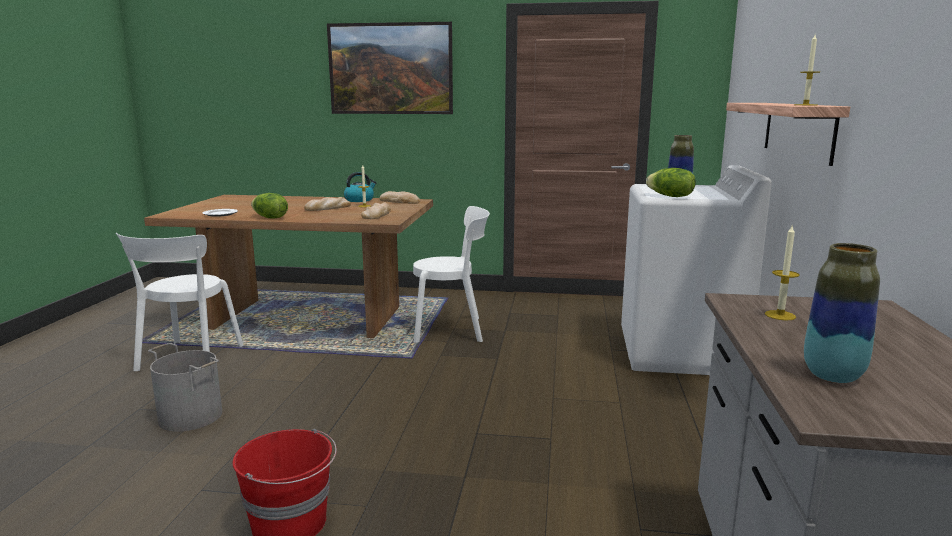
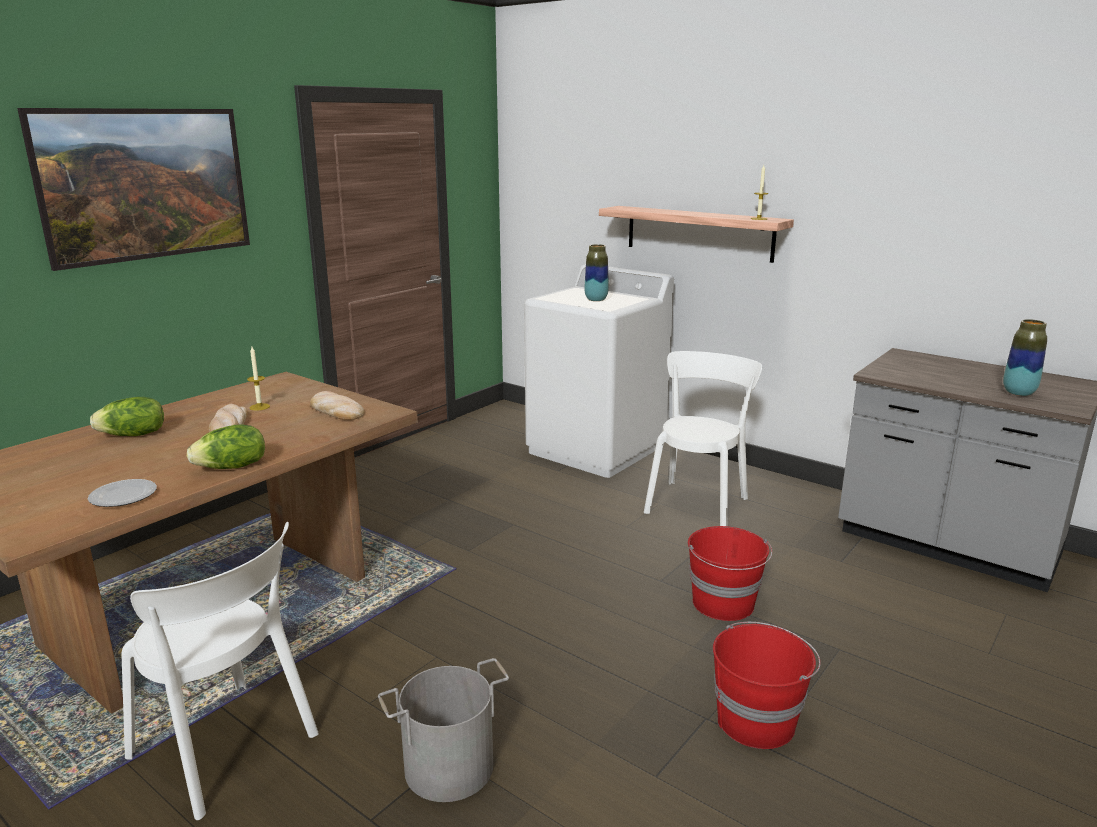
camera: 60 degrees left, 5 degrees up
(359, 200) = (206, 402): kettle -> none
(400, 201) = (268, 386): bread -> none
(452, 329) = (406, 525): white chair -> white chair (698, 503)
(467, 471) = (724, 604): none -> red bucket
(670, 196) = (614, 306): lettuce -> lettuce (133, 435)
(780, 315) = (913, 373): candle -> none

